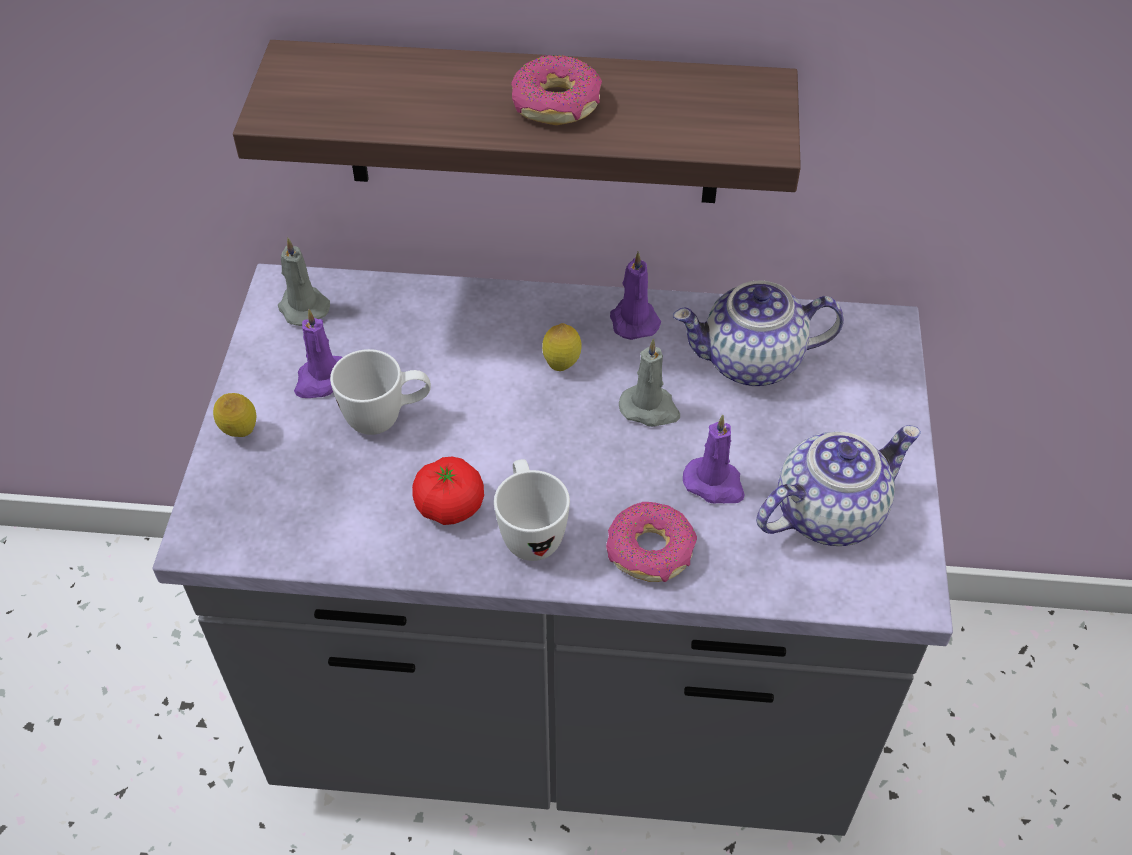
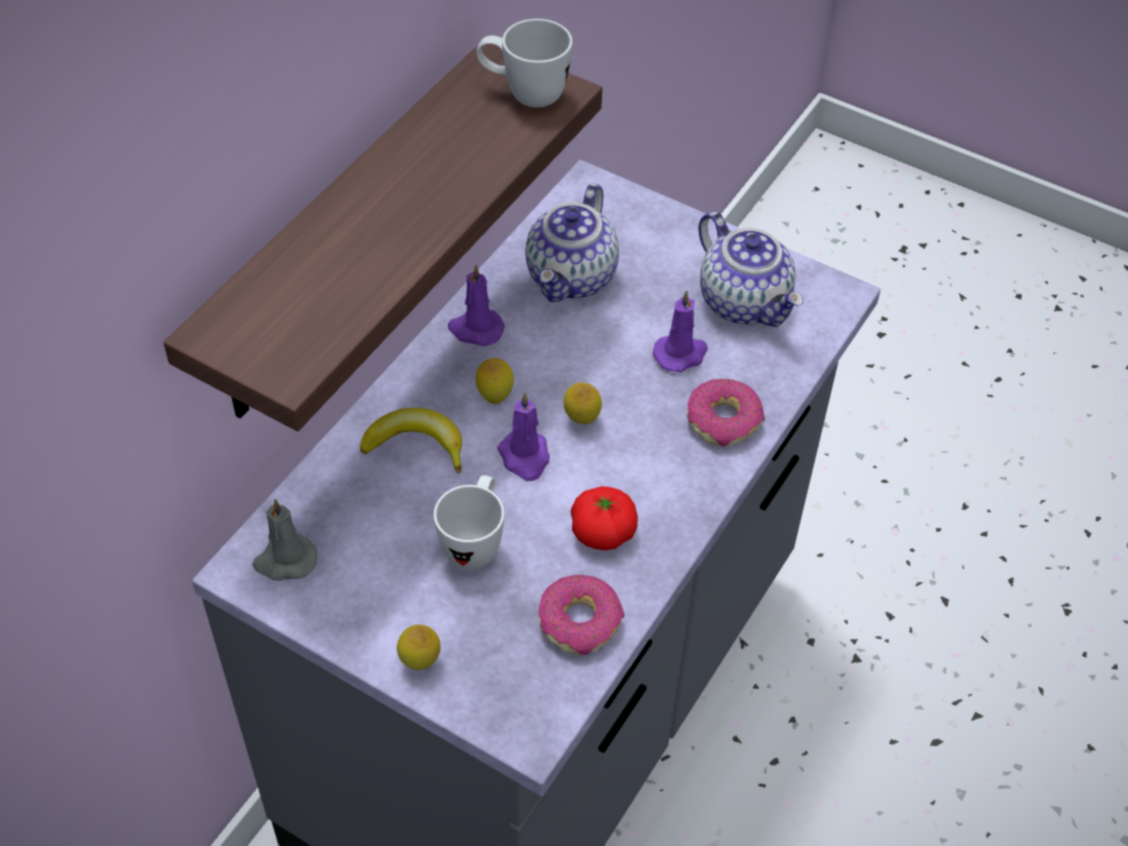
camera: 65 degrees left, 0 degrees up
(321, 380) = (394, 576): purple candle -> purple candle (525, 457)
(471, 336) = (416, 445): none -> banana
(530, 531) = (661, 488): white mug -> white mug (523, 94)
(557, 104) = (424, 185): donut -> donut (580, 622)
(575, 438) = (581, 420): none -> lemon
(650, 408) = (580, 360): grey candle -> none
(828, 512) = (745, 302): teapot -> teapot turned 150 degrees clockwise

